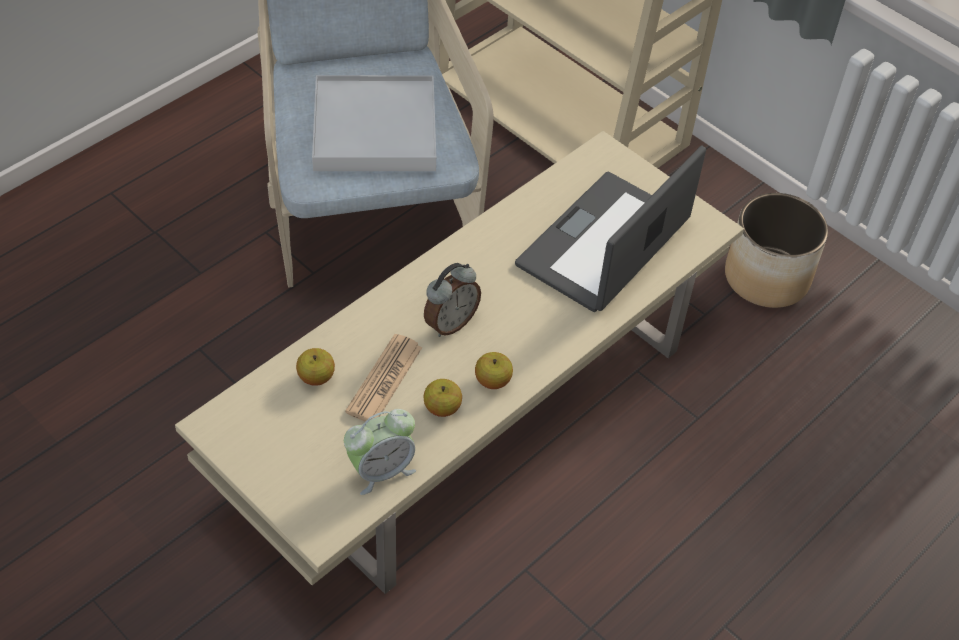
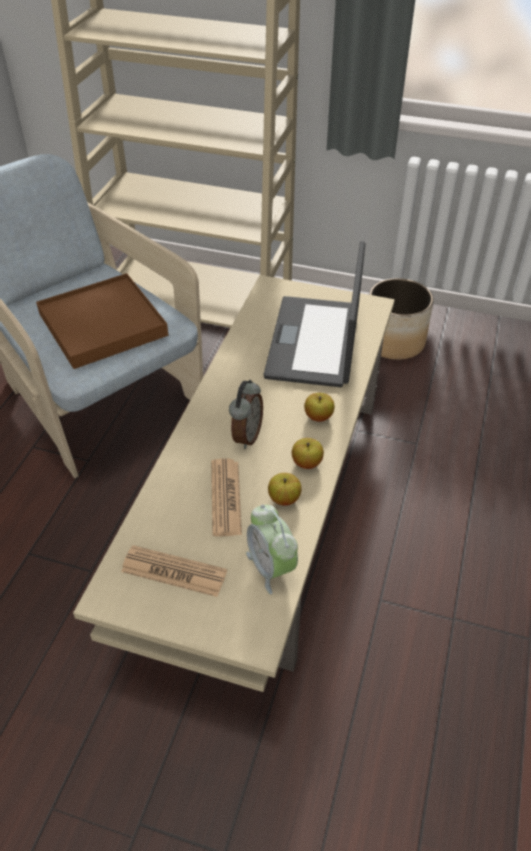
camera: 25 degrees left, 5 degrees down
(287, 430) = (174, 571): none -> newspaper
(316, 377) = (170, 519): apple -> apple (318, 416)
(375, 129) = (103, 324): white tray -> brown tray
(381, 470) = (271, 567): alarm clock -> alarm clock turned 120 degrees clockwise

